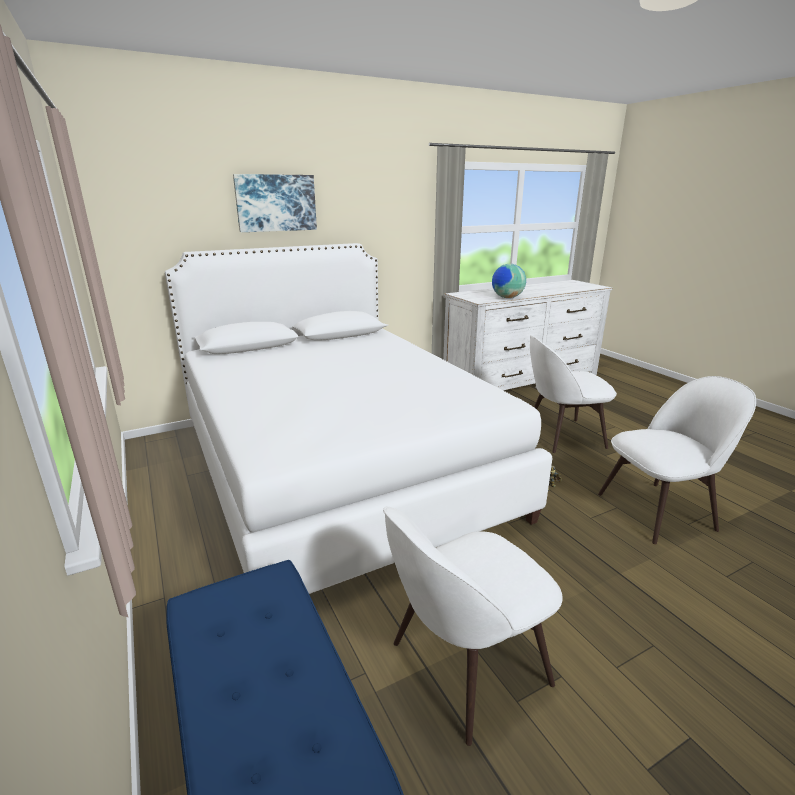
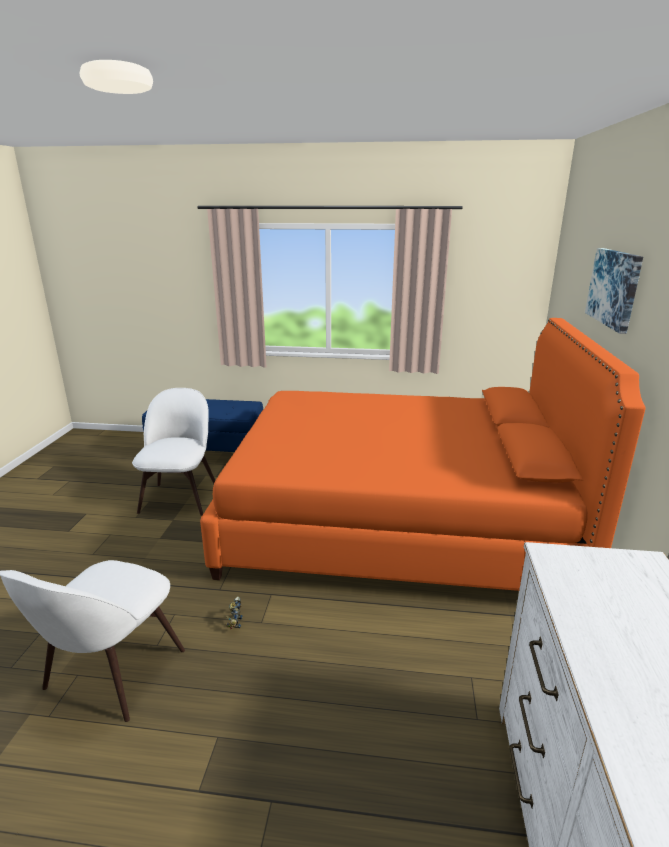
camera: 125 degrees right, 0 degrees up
(338, 468) = (395, 520): white bed -> orange bed
(507, 298) = (570, 609): globe -> none
(561, 435) = (306, 736): white chair -> none

